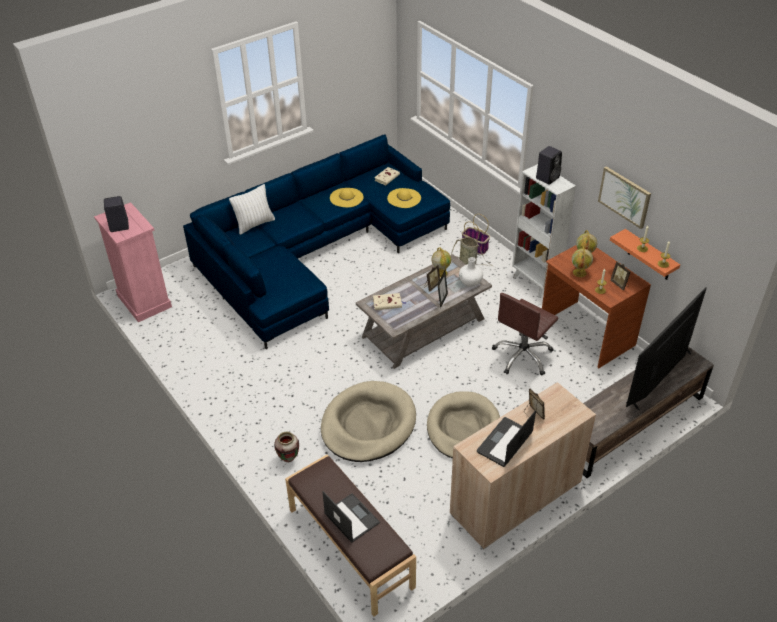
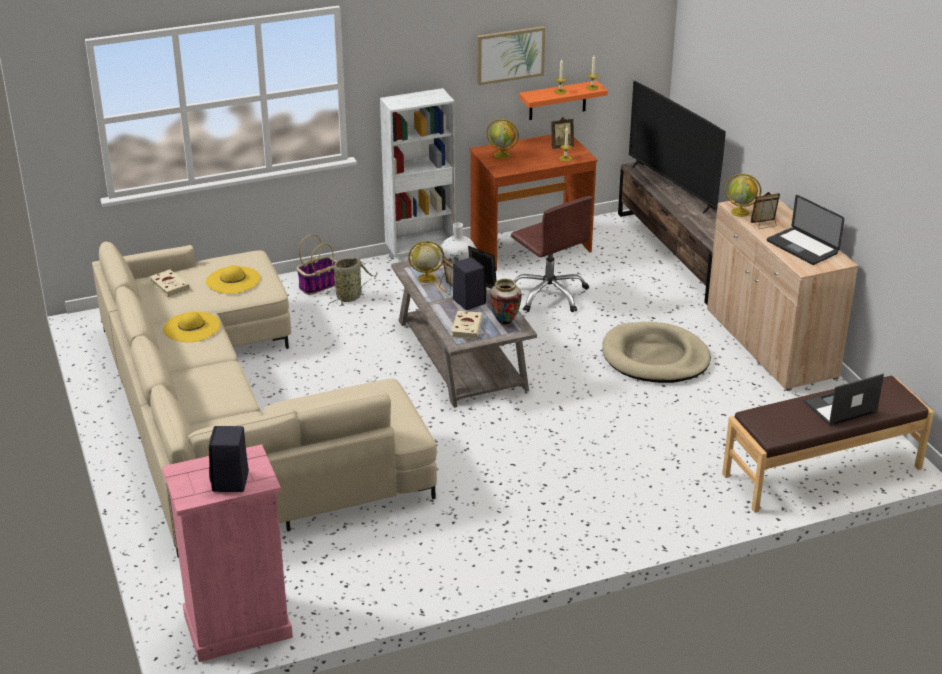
camera: 75 degrees left, 10 degrees down
(254, 224) = (195, 422): white pillow -> none
(288, 459) = (665, 503): vase -> vase (504, 322)
(316, 252) = (233, 420): blue sofa -> beige sofa
(368, 425) = (624, 427): beige dog bed -> none
(547, 177) = (415, 99): black speaker -> black speaker (468, 301)
(580, 273) = (529, 163): globe -> globe (741, 212)

